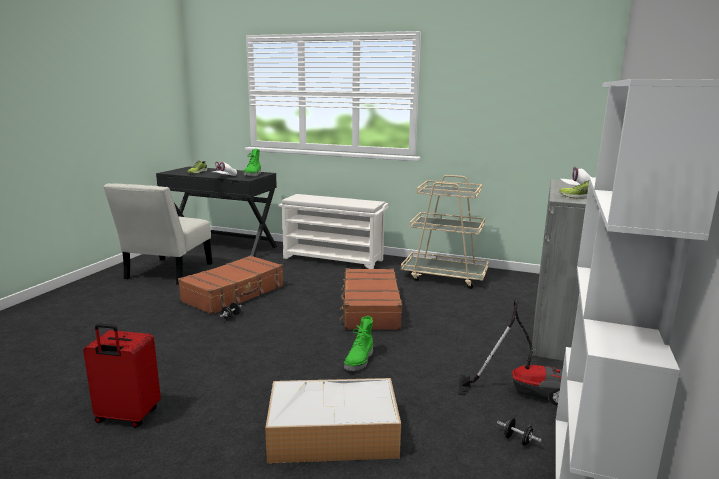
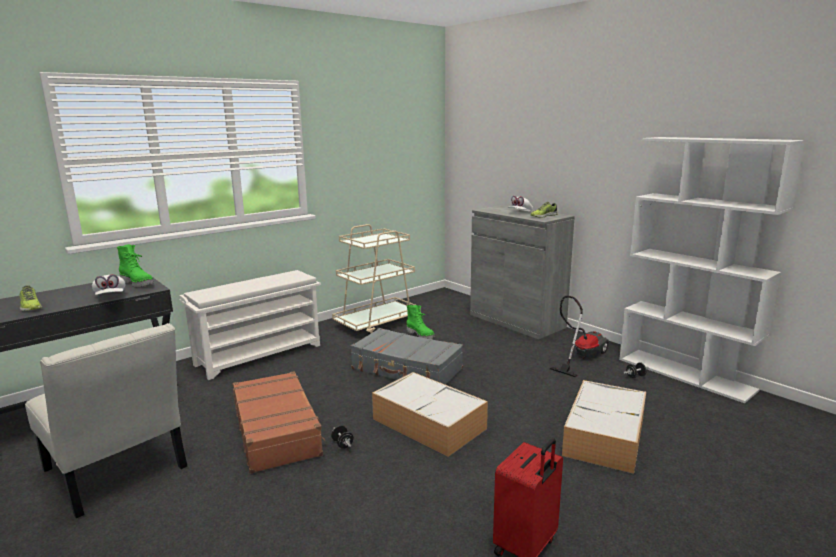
camera: 60 degrees left, 0 degrees up
(284, 340) = (430, 424): none -> storage box
(360, 361) = (501, 398): green boot -> green boot (421, 335)
(369, 309) = (406, 369): brown suitcase -> grey suitcase

